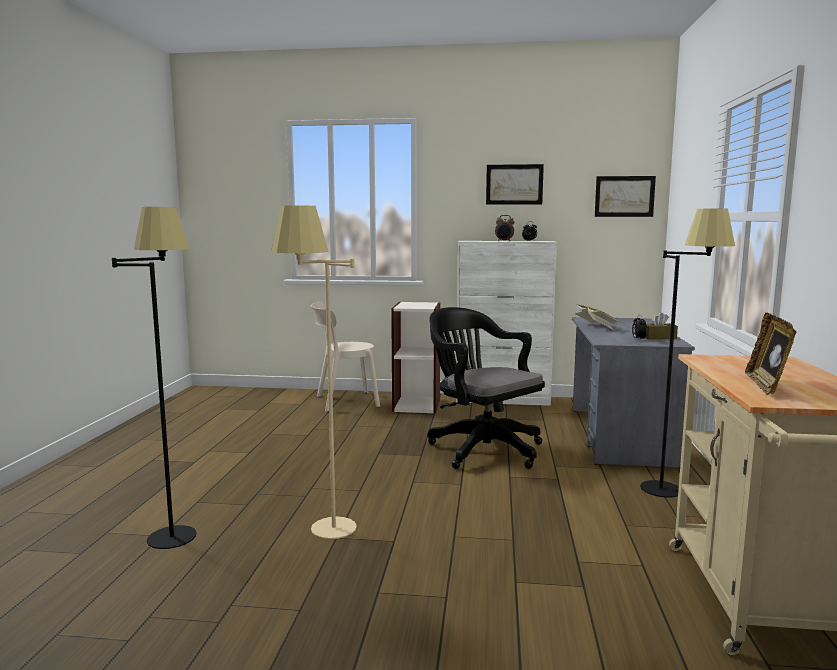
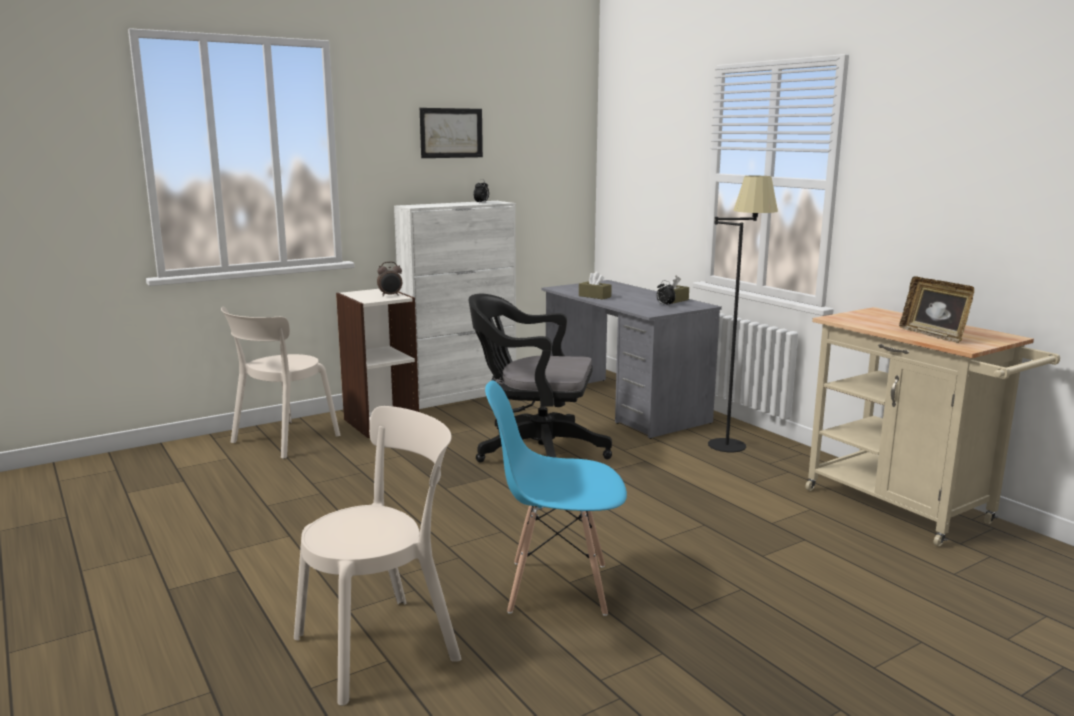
camera: 40 degrees left, 5 degrees up
(175, 527) = (384, 645): black floor lamp -> beige chair
(322, 537) = (556, 587): beige floor lamp -> blue chair
(504, 241) = (458, 204): alarm clock -> alarm clock (390, 295)
(595, 326) = (594, 296): book -> brown tissue box
(624, 196) = (559, 147): picture -> none

